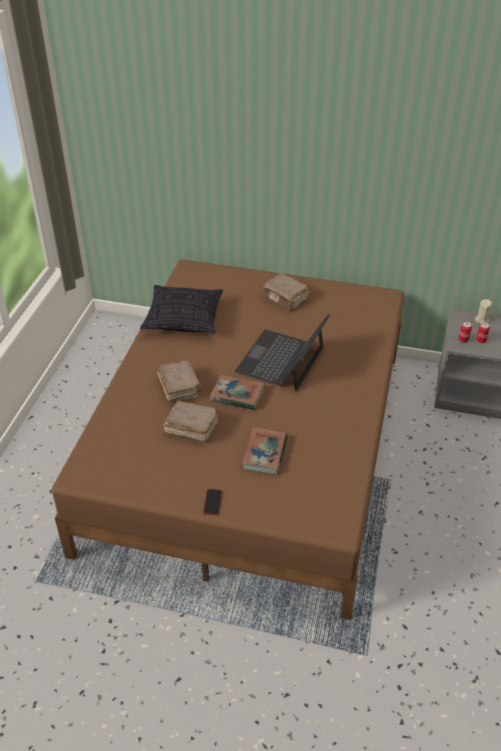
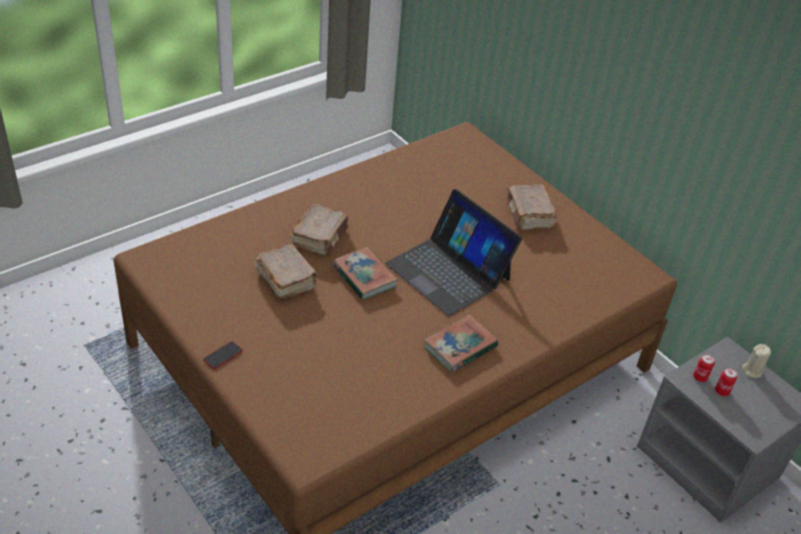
camera: 35 degrees right, 0 degrees up
(184, 319) = (401, 178): pillow -> none
(265, 453) = (322, 345): book -> book (460, 347)
(281, 360) = (449, 271): laptop -> laptop turned 105 degrees counterclockwise

